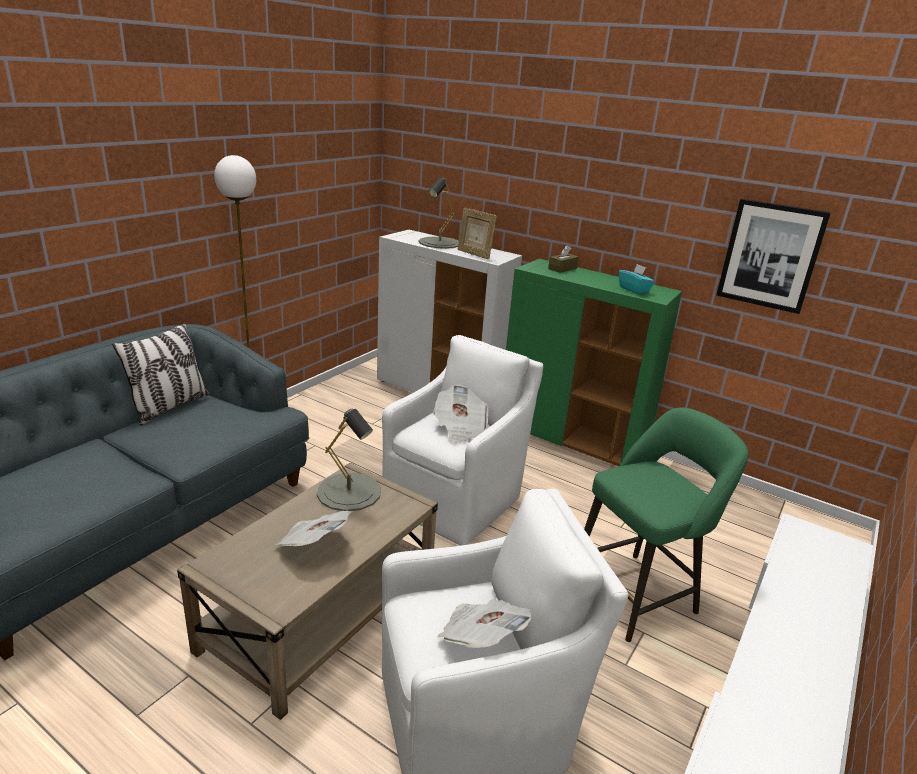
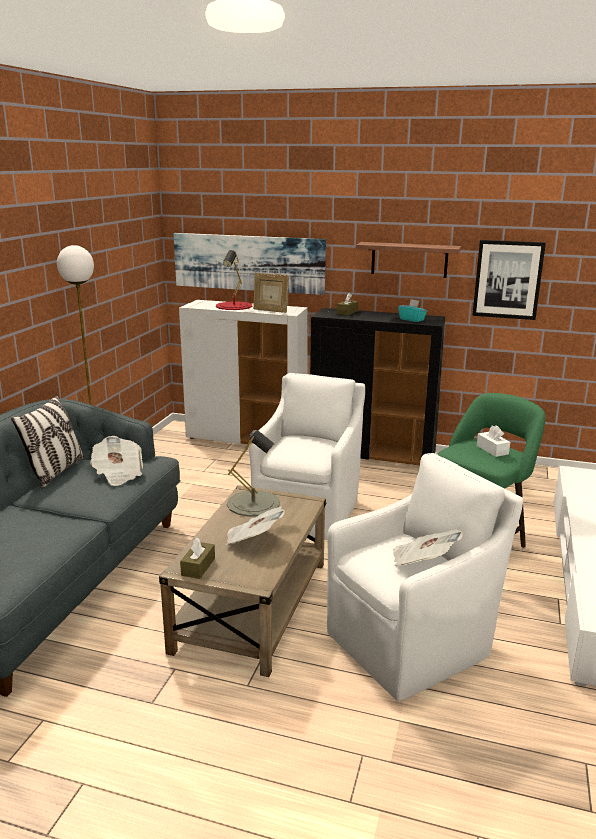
camera: 15 degrees left, 5 degrees down
(227, 567) = (198, 567): none -> brown tissue box
(440, 243) = (234, 306): grey table lamp -> red table lamp
(460, 428) = (312, 445): newspaper -> newspaper (118, 474)
(465, 194) = (248, 263): none -> picture
(572, 439) = (373, 454): green cabinet -> black cabinet
(647, 213) = (409, 259): none -> shelf
(667, 485) = (492, 450): none -> white tissue box

